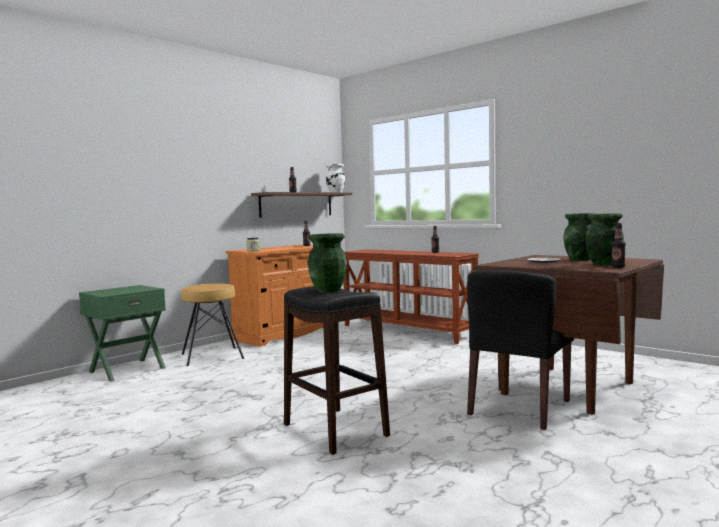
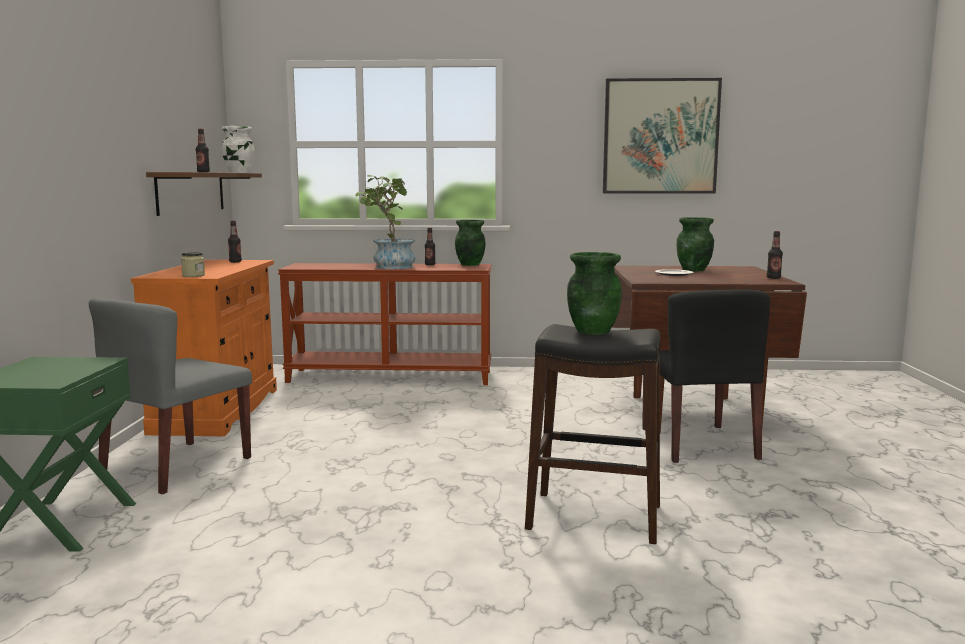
camera: 40 degrees left, 5 degrees up
(212, 356) = (176, 466): brown stool -> grey chair
(404, 252) = (388, 266): none -> potted plant
(603, 264) = (743, 275): green vase -> green vase (470, 264)
(620, 145) = (660, 136): none -> picture

